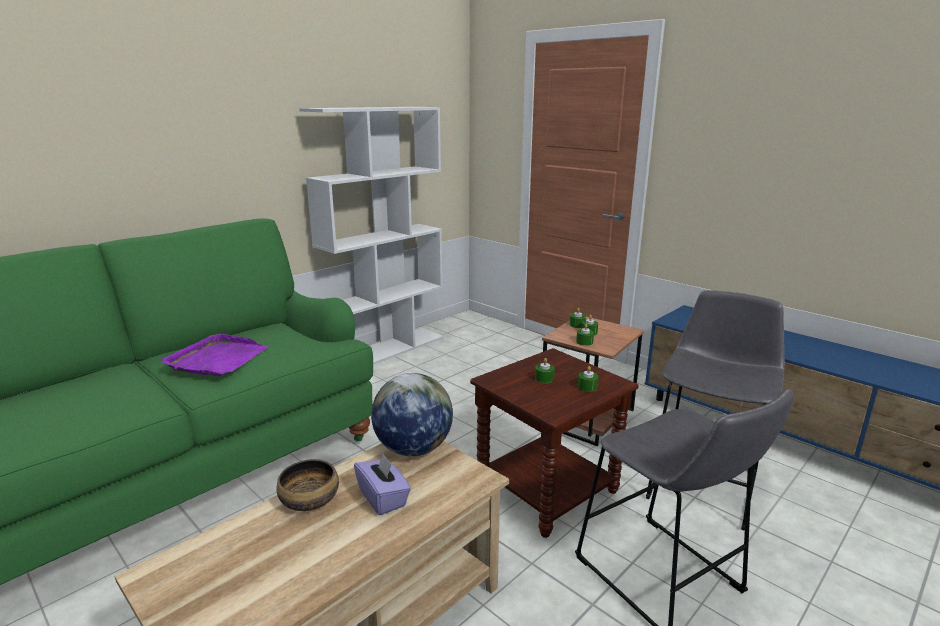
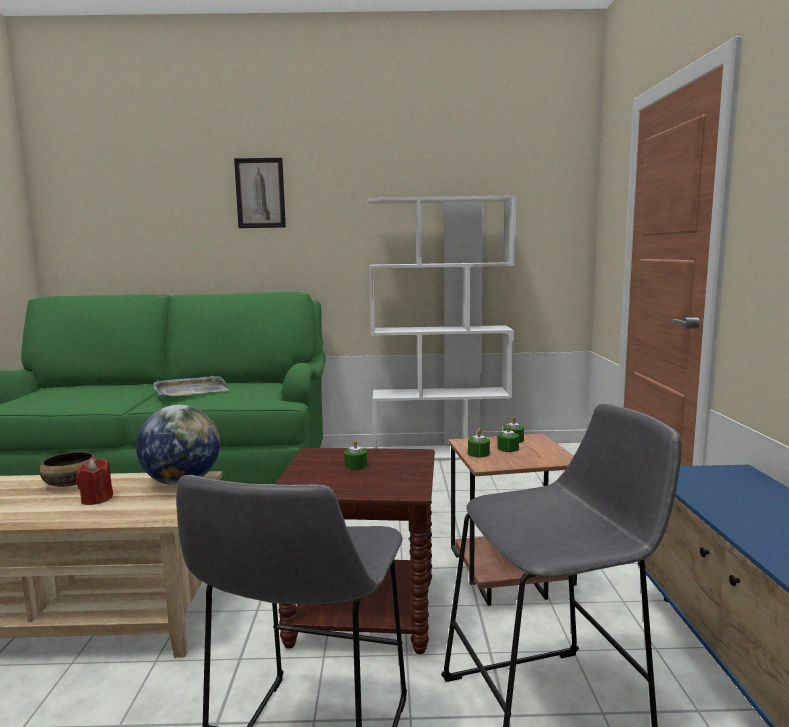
camera: 45 degrees right, 10 degrees down
(169, 96) = (260, 193): none -> picture
(217, 359) = (190, 390): purple tray -> grey tray
(383, 498) = (97, 499): purple tissue box -> red candle
(587, 387) = (373, 484): green candle -> none

